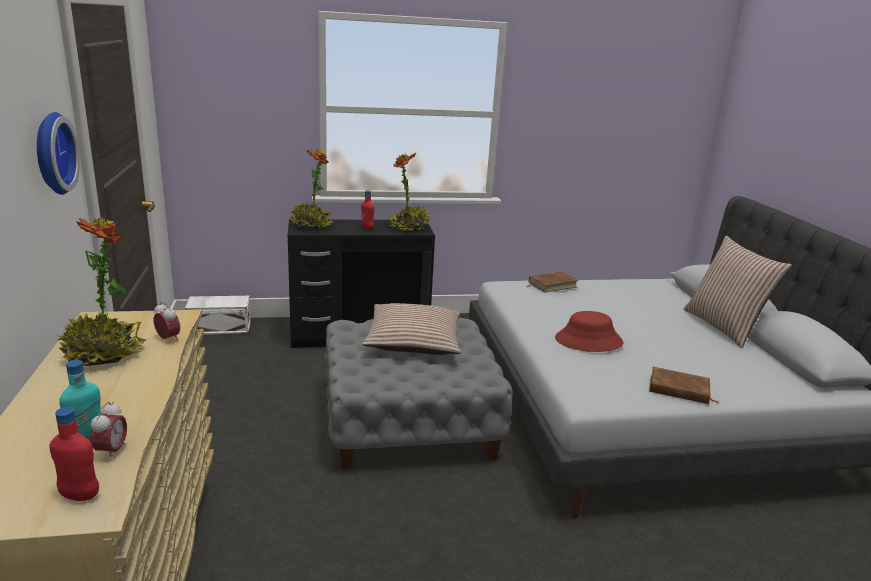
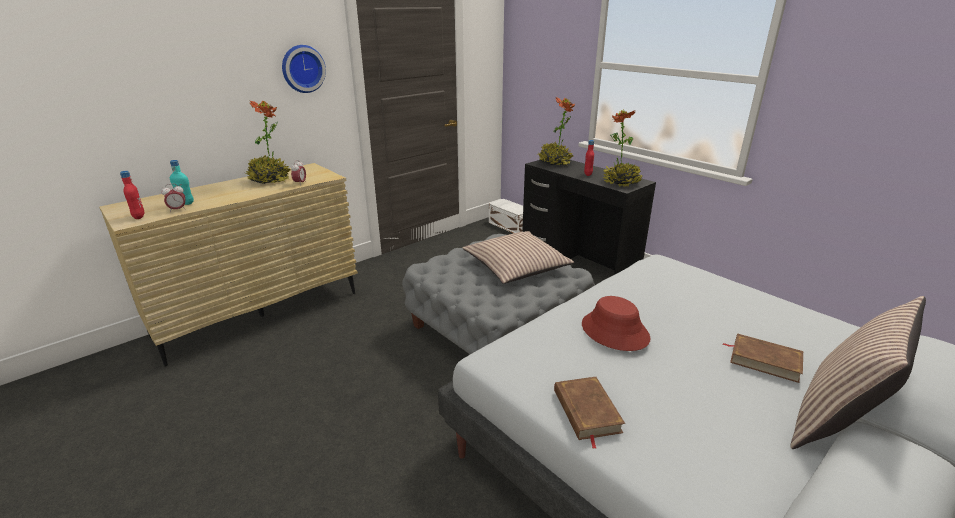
camera: 60 degrees right, 5 degrees up
(552, 285) = (706, 280): brown book -> brown book (764, 360)

